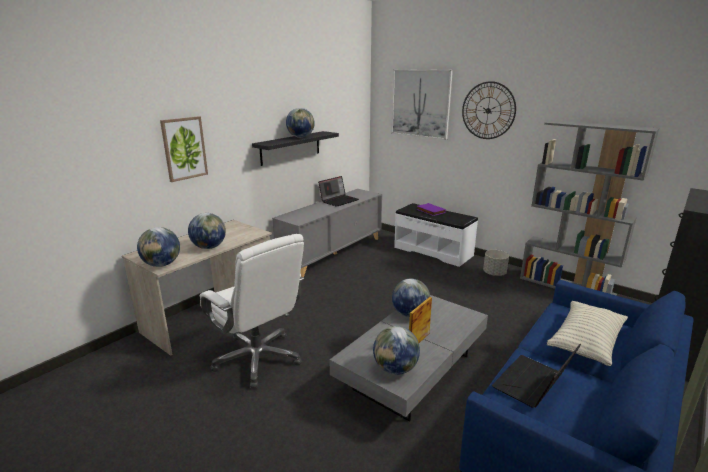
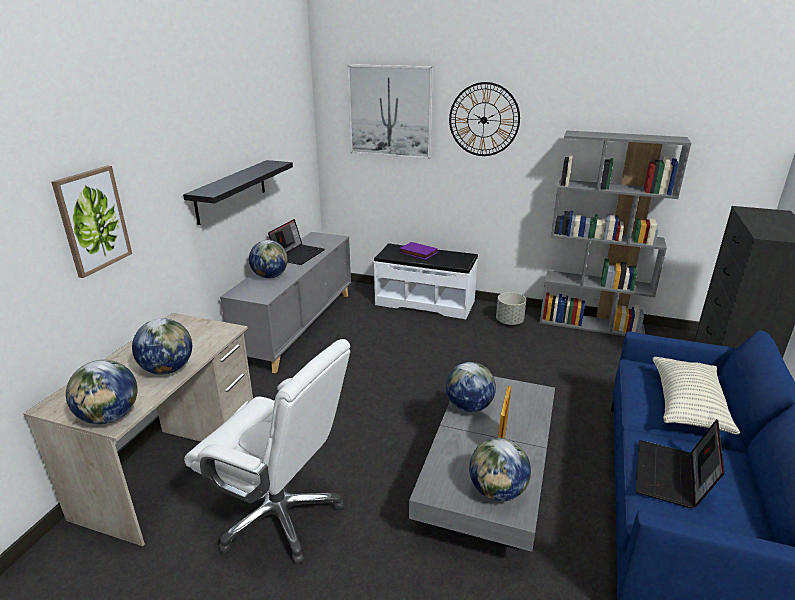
camera: 20 degrees left, 5 degrees up
(301, 137) = (247, 175): globe -> globe (270, 276)

